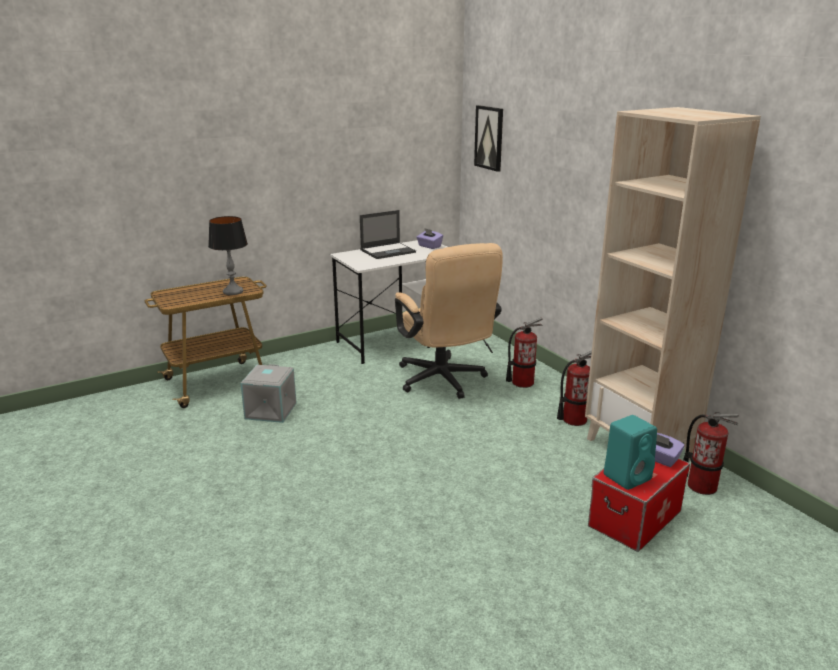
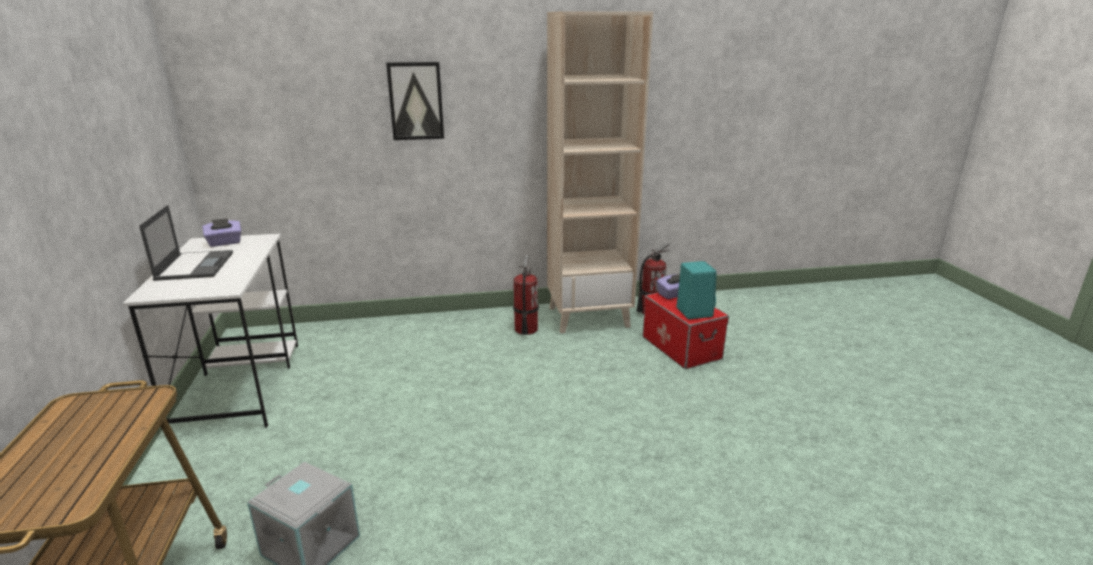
camera: 70 degrees left, 0 degrees up
(233, 291) = (125, 416): table lamp -> none
(444, 382) = (386, 377): beige office chair -> none
(489, 138) = (244, 81): picture -> picture (416, 101)
(522, 382) = (436, 334): fire extinguisher -> none

